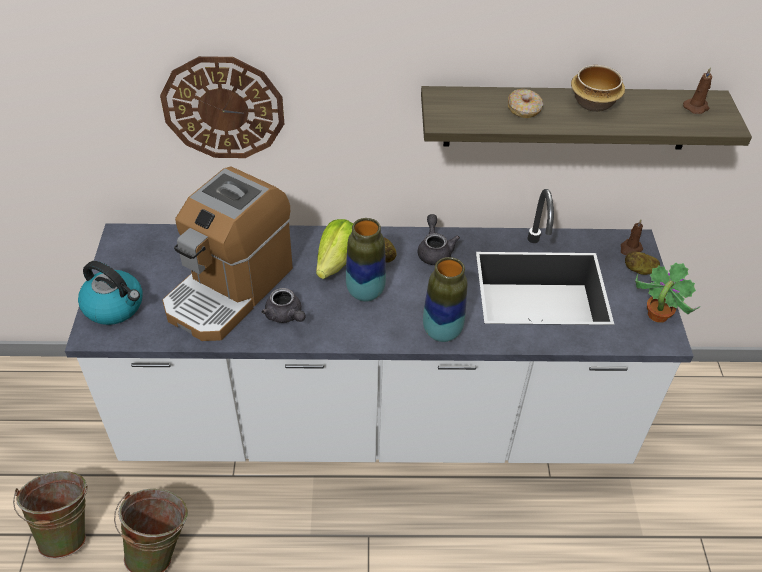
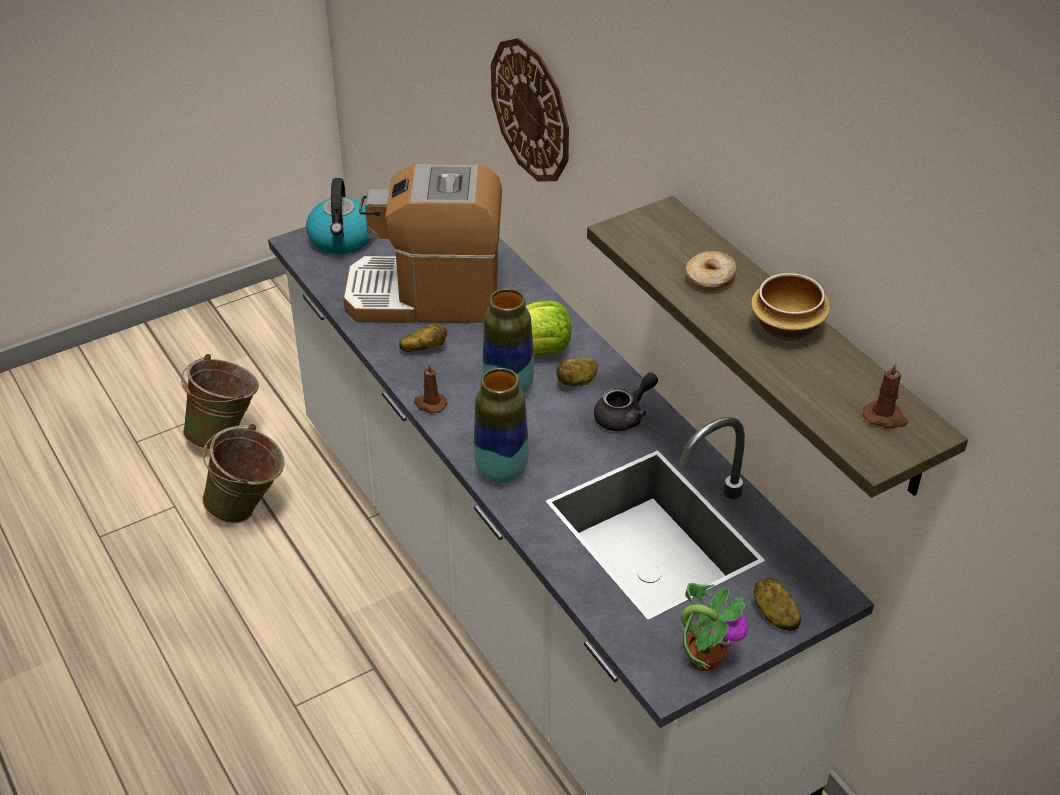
camera: 60 degrees right, 5 degrees down
(285, 316) = (424, 348): grey teapot -> potato
(630, 249) = (808, 592): brown candle -> brown candle (430, 404)

